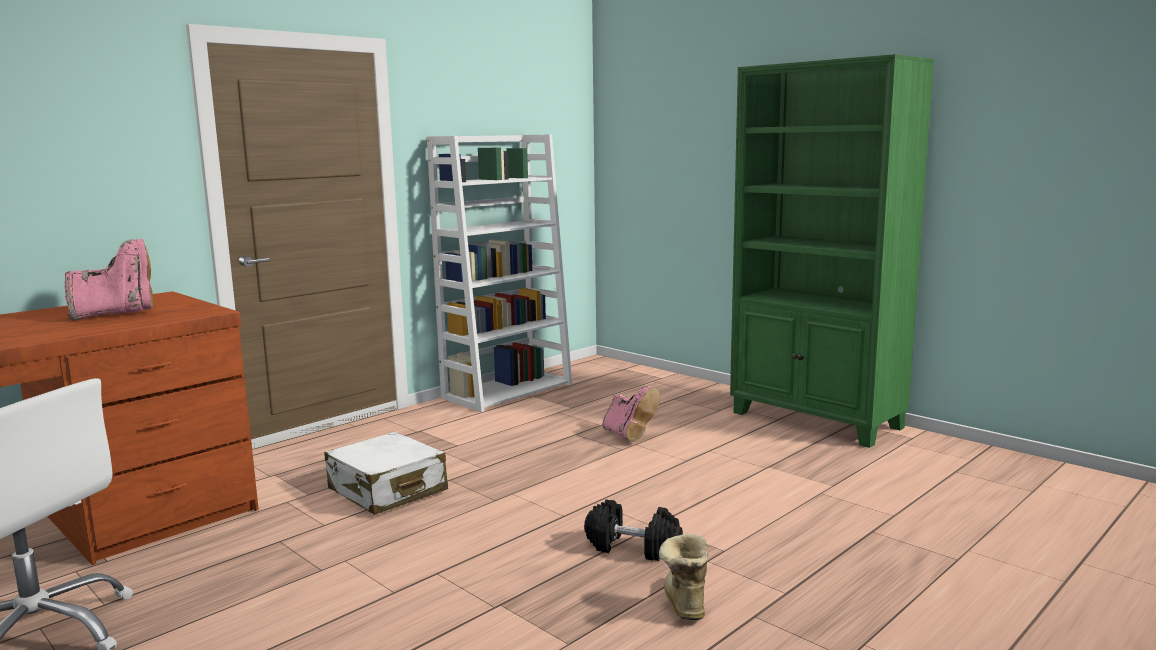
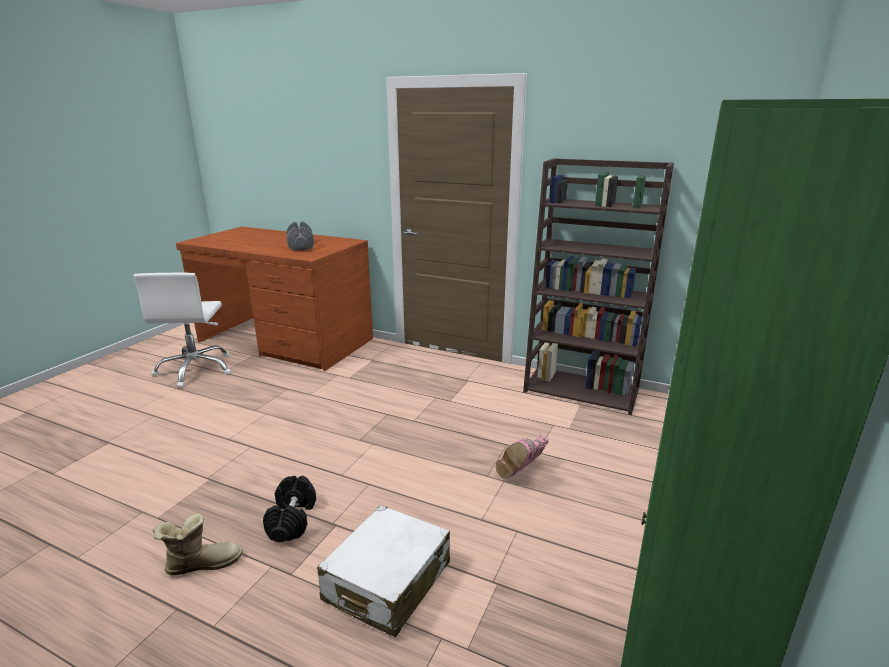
camera: 70 degrees right, 10 degrees up
(117, 314) = (300, 246): pink boot -> grey dumbbell
(387, 490) = (362, 398): white suitcase -> white suitcase (387, 582)
(508, 390) = (582, 390): white bookcase -> brown bookcase

